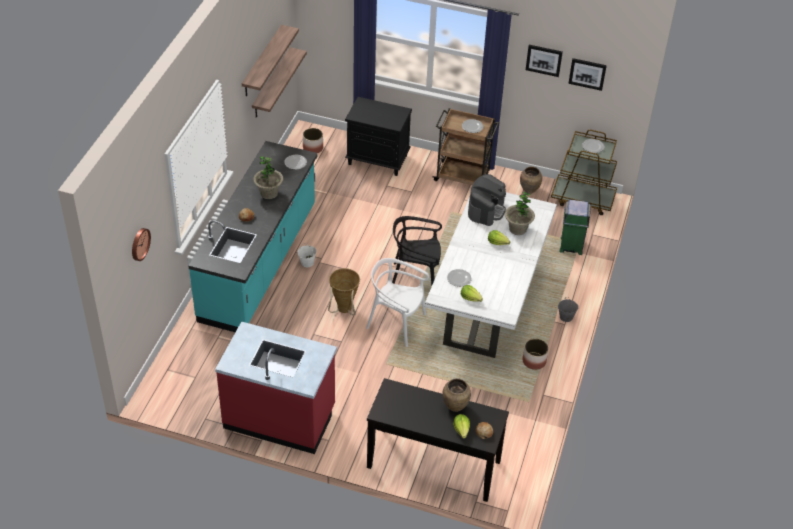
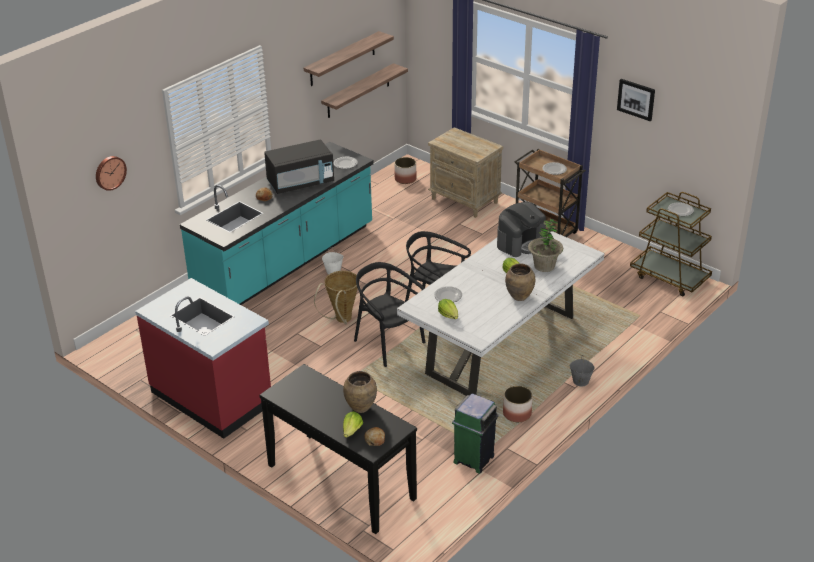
camera: 25 degrees right, 10 degrees down
(269, 193) = (301, 183): potted plant -> black microwave
(378, 160) = (465, 201): black nightstand -> beige nightstand
(396, 323) = (388, 343): white chair -> black chair
(529, 190) = (612, 257): brown vase -> brown vase (519, 297)
(571, 245) = (629, 316): green trash can -> green trash can (474, 459)
(587, 73) = (681, 120): picture -> none

